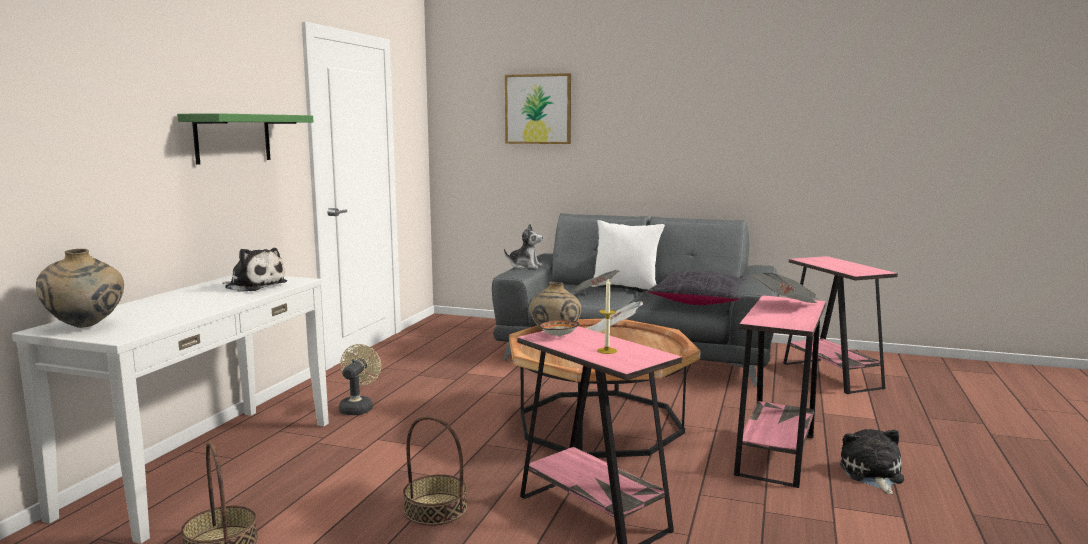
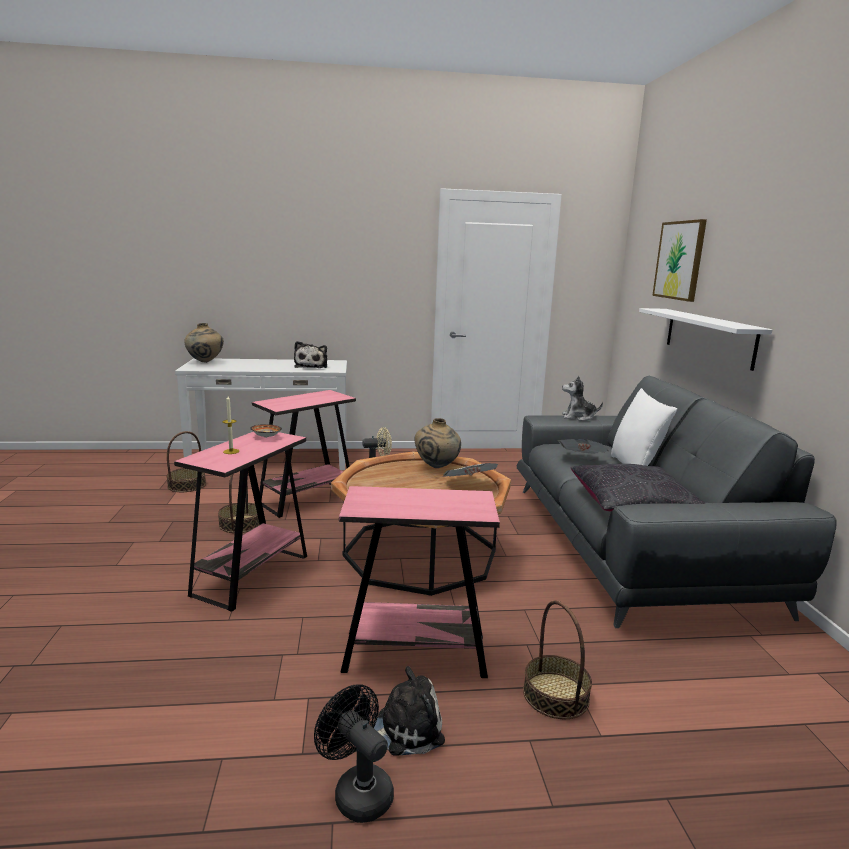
camera: 65 degrees right, 5 degrees up
(233, 138) = (354, 273): green shelf -> none
(525, 266) = (578, 417): plush toy -> plush toy turned 105 degrees clockwise
(600, 171) = (708, 336): none -> white shelf
(786, 306) = (444, 502): newspaper -> none
(831, 376) = (741, 689): pink side table -> pink side table (307, 499)
(834, 421) = (556, 695): none -> basket
(940, 501) = (357, 791): none -> black fan

